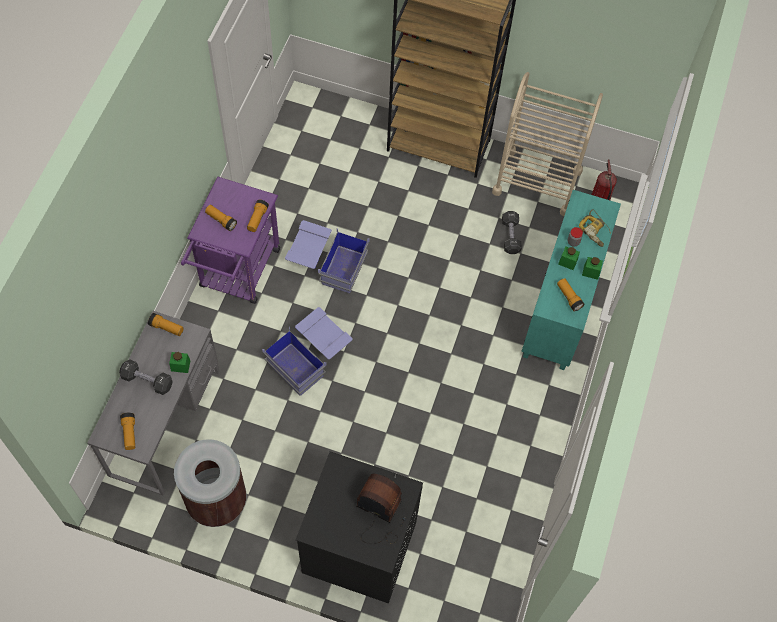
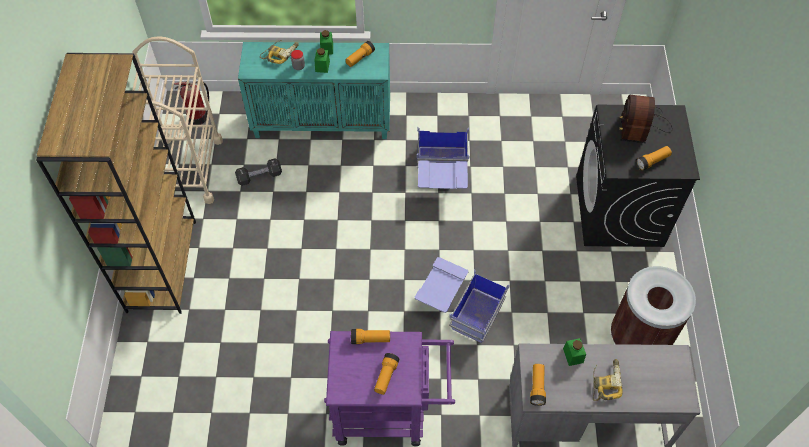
camera: 105 degrees left, 5 degrees down
(129, 433) = (669, 374): flashlight -> flashlight (652, 161)
(147, 381) = (605, 381): black dumbbell -> power drill
(327, 264) = (346, 326): blue storage box -> blue storage box (441, 175)

